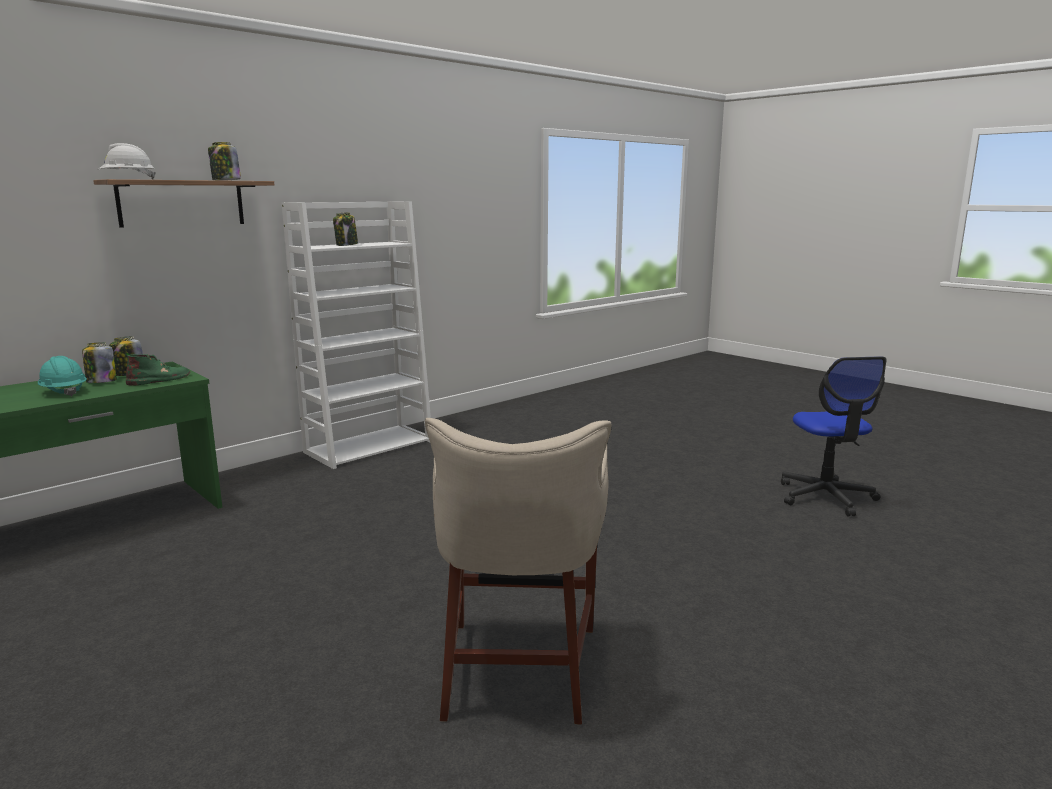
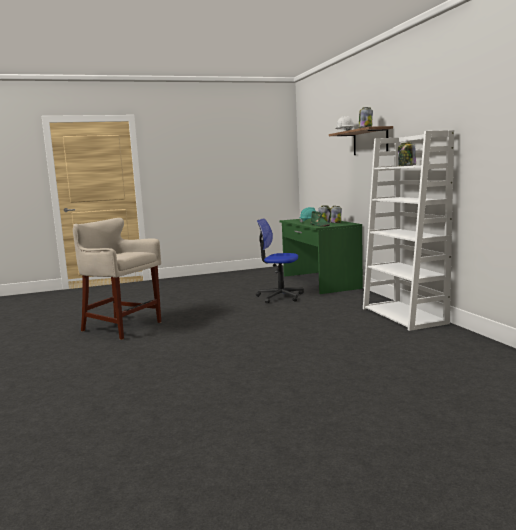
camera: 115 degrees right, 5 degrees down
(826, 497) = (140, 457): office chair -> office chair (280, 297)

